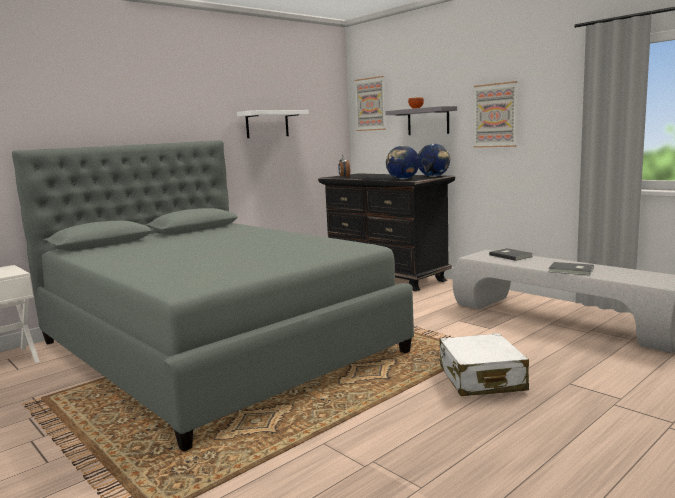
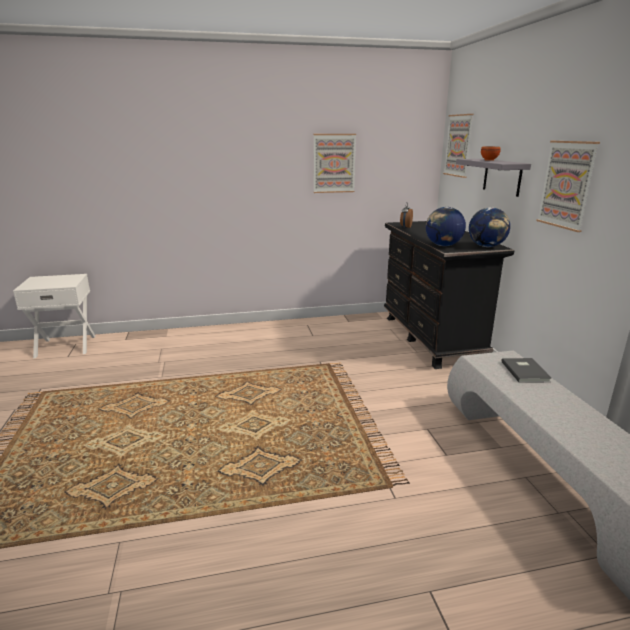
camera: 30 degrees right, 10 degrees up
(216, 347) = (194, 382): grey bed -> none
(267, 124) = (334, 163): white shelf -> picture
(481, 379) = (344, 530): white suitcase -> none
(571, 270) = (564, 427): grey book -> none

